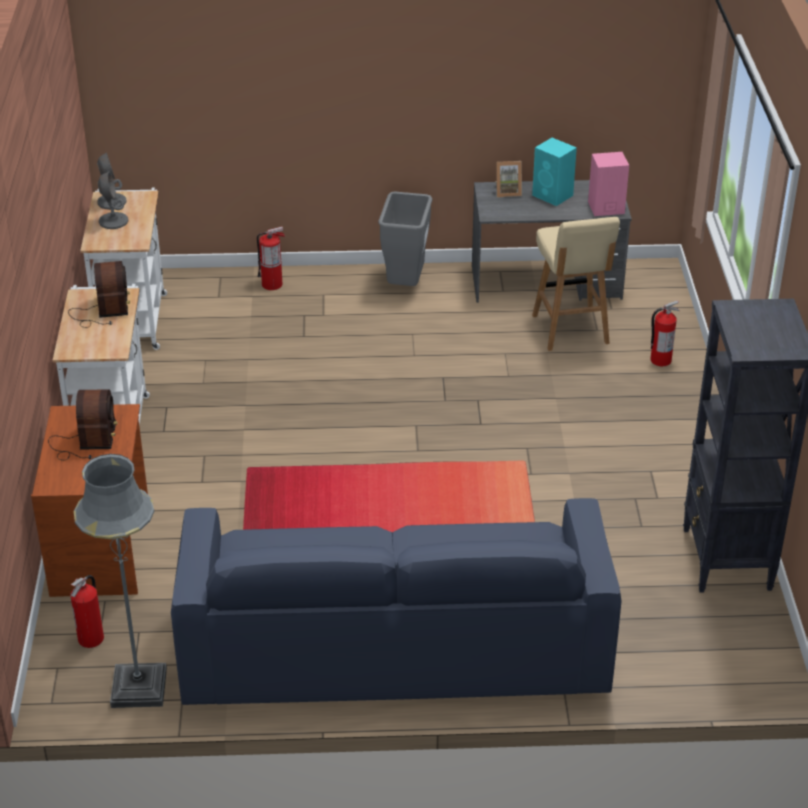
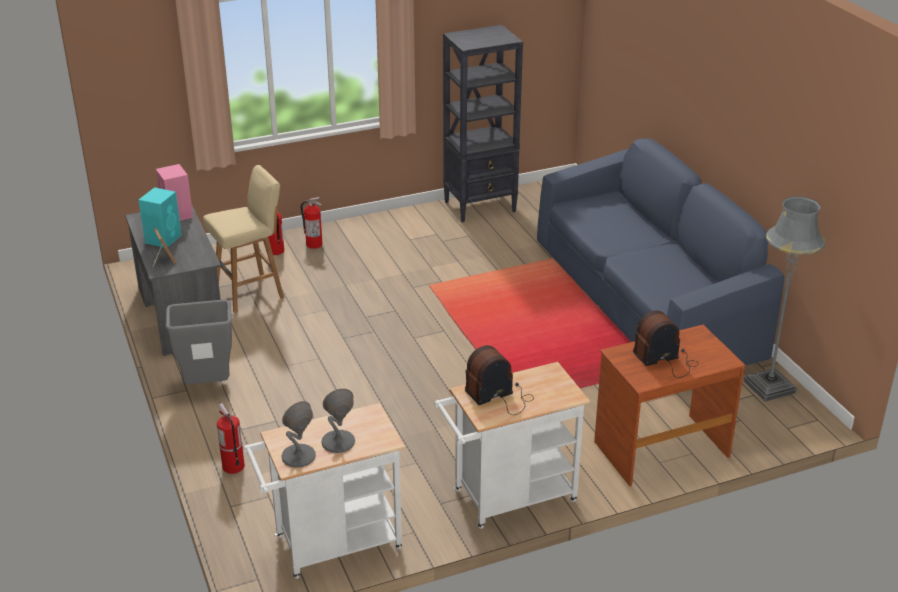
camera: 110 degrees left, 5 degrees down
(91, 638) = (749, 422): fire extinguisher -> fire extinguisher (314, 244)

